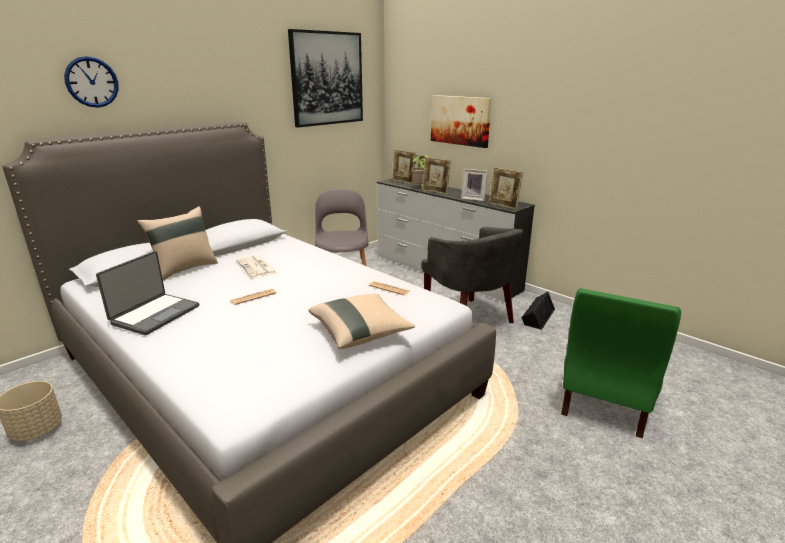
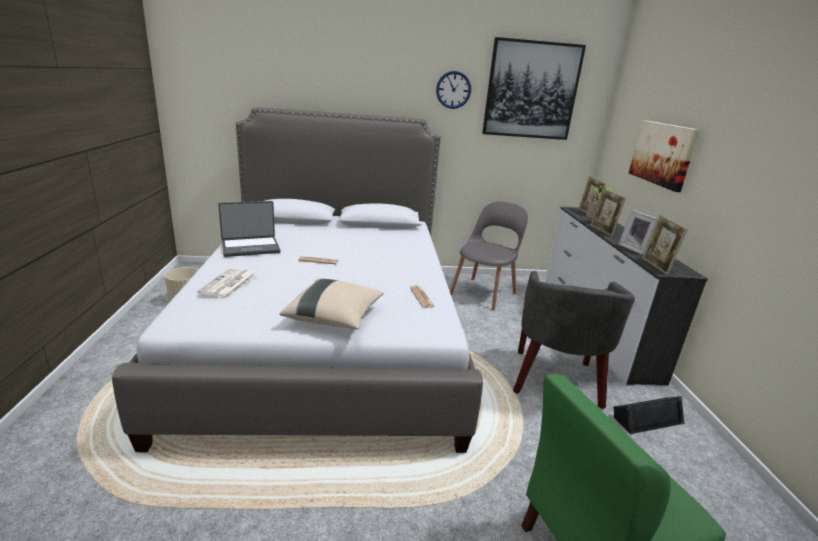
camera: 40 degrees right, 0 degrees up
(92, 82) = (308, 71): wall clock -> wall clock (453, 90)
(184, 269) = (317, 227): beige pillow -> none
(257, 267) = (360, 243): newspaper -> newspaper (228, 284)

